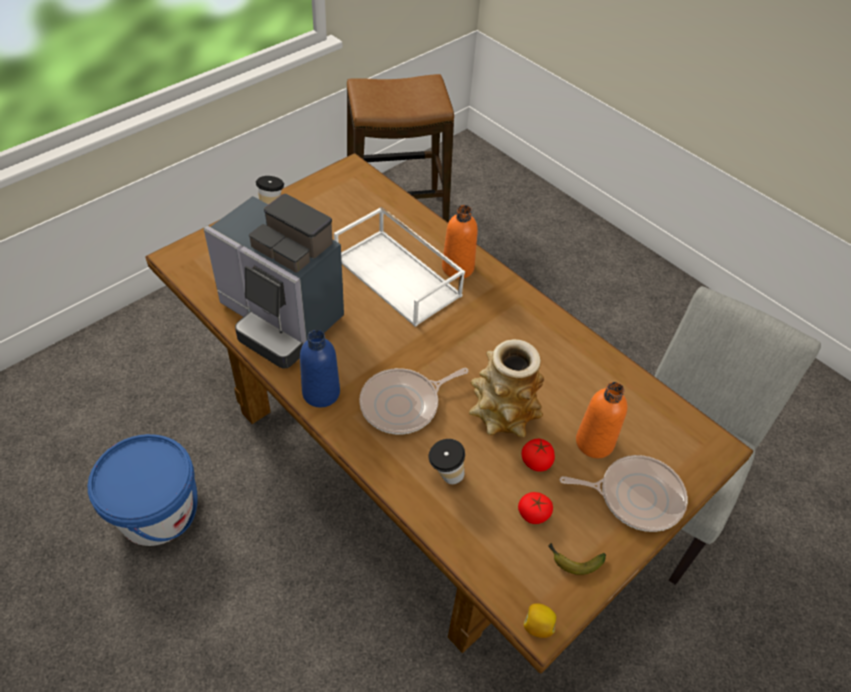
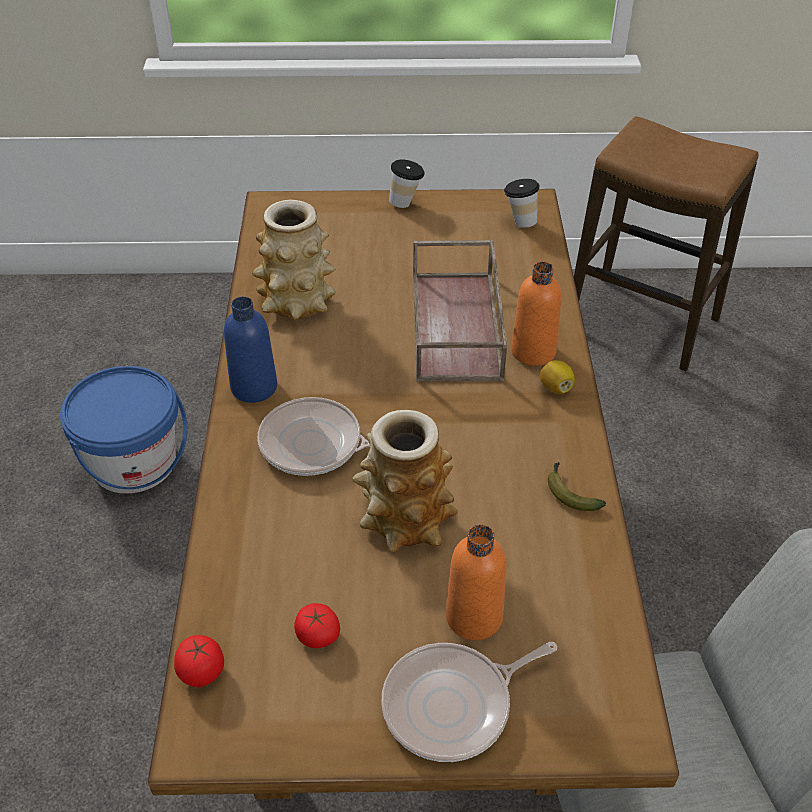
camera: 45 degrees right, 5 degrees down
(281, 318) = (297, 303): coffee machine -> vase
(399, 277) = (458, 326): white tray -> brown tray
(445, 476) = (275, 536): cup -> cup (519, 222)
(536, 462) = (383, 589): tomato -> tomato (202, 671)
(537, 626) = (189, 740): lemon -> lemon (555, 387)
(573, 561) = (301, 712): banana -> banana (569, 492)
(635, 496) = (453, 705): frying pan -> frying pan turned 105 degrees clockwise

